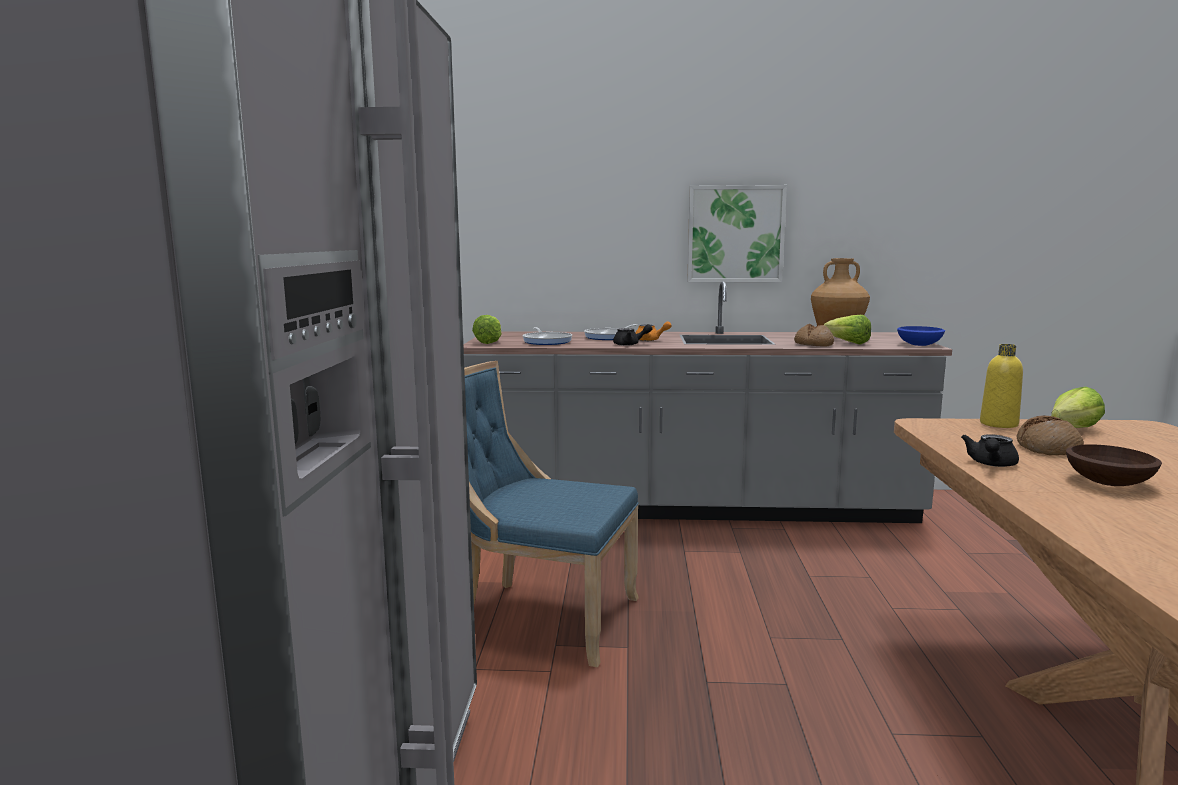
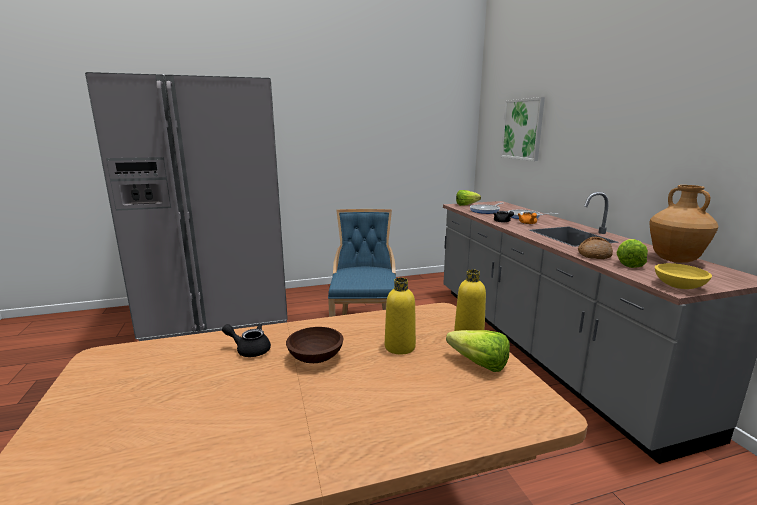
camera: 70 degrees right, 5 degrees up
(735, 234) = (635, 154): picture -> picture (522, 129)
(920, 345) = (678, 286): blue bowl -> yellow bowl
(991, 464) = (342, 324): black teapot -> black teapot (249, 349)
(1048, 448) = (400, 347): bread -> yellow bottle

